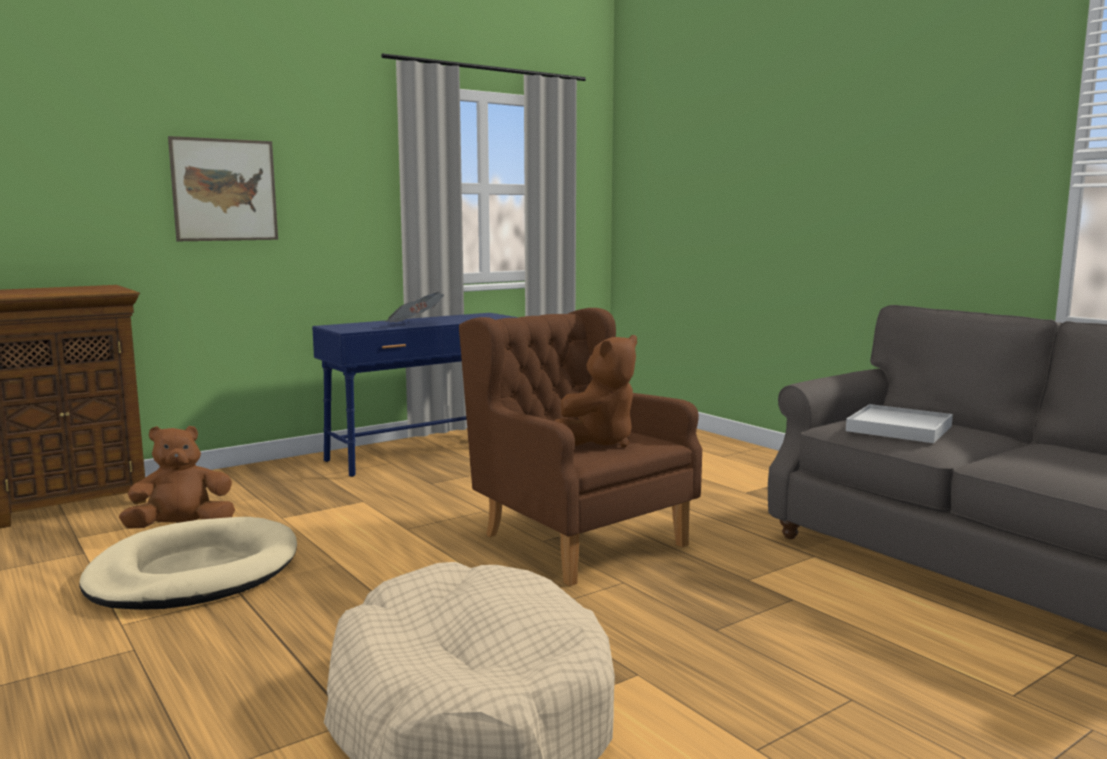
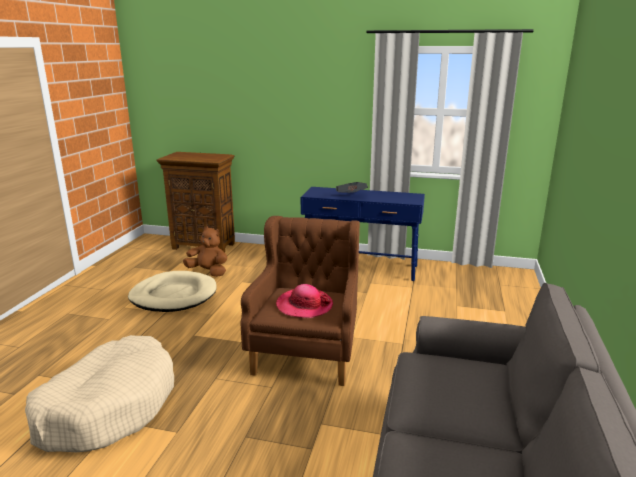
camera: 50 degrees right, 10 degrees up
(224, 190) = (281, 111): picture -> none
(598, 442) = (304, 305): brown plush toy -> hat
(899, 428) = (441, 383): white tray -> none

